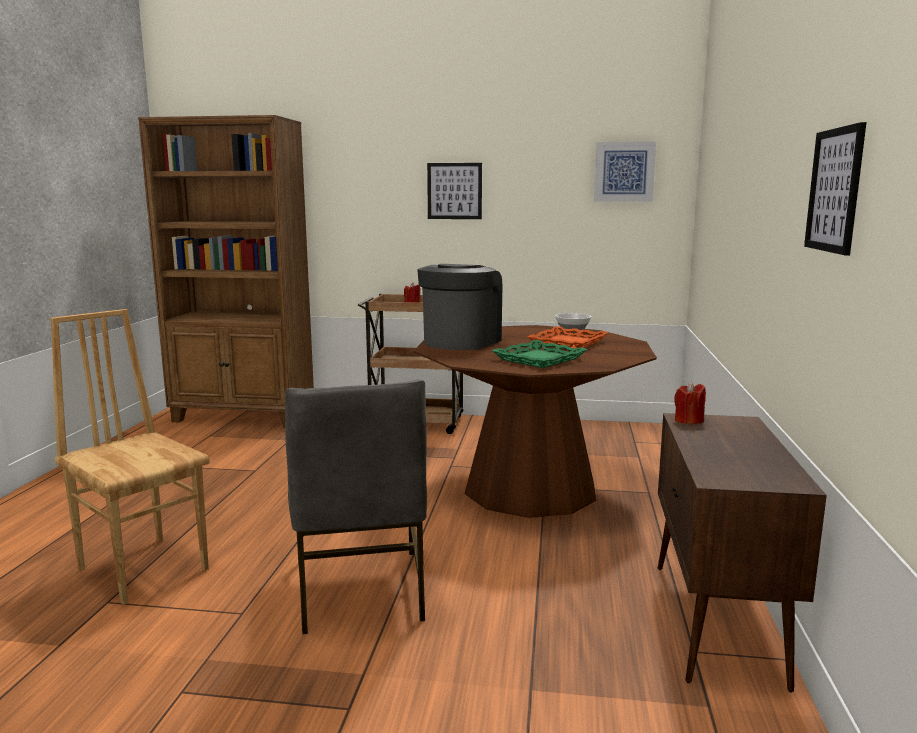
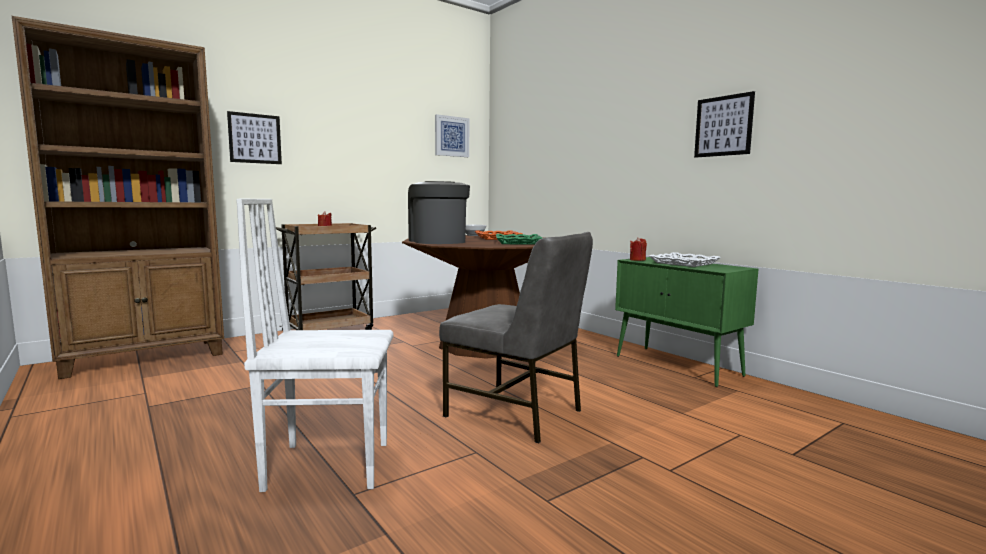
camera: 45 degrees left, 5 degrees down
(145, 568) = (328, 464): brown chair -> white chair
(454, 191) = (340, 140): picture -> picture (255, 138)
(716, 623) = (678, 366): brown cabinet -> green cabinet
(732, 447) = (683, 263): none -> white tray

